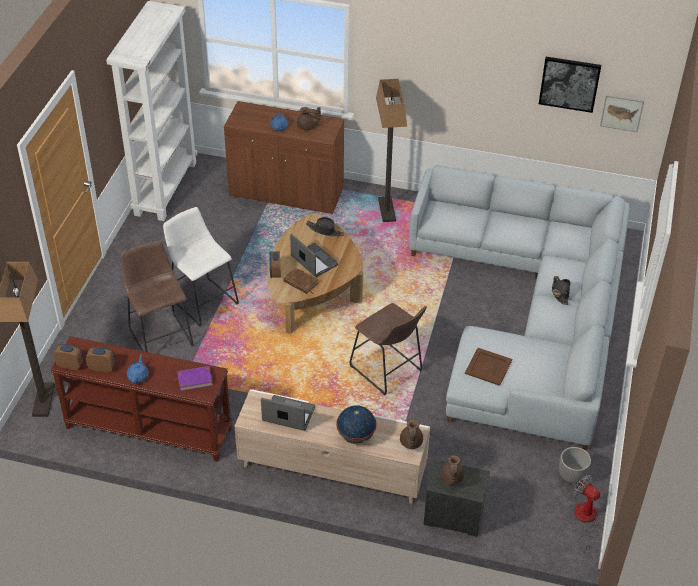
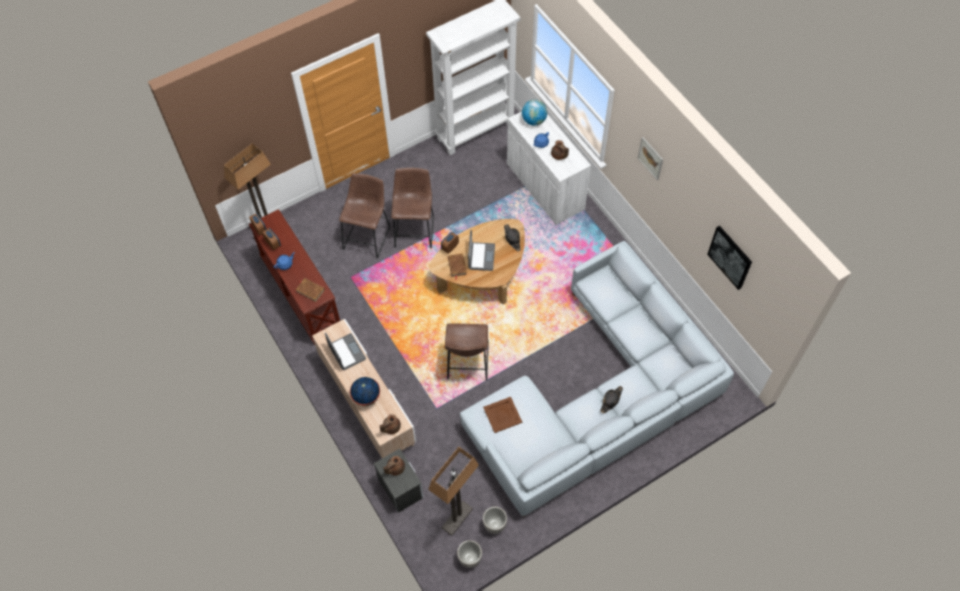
camera: 45 degrees right, 15 degrees up
(194, 380) = (310, 290): purple book -> brown book
(202, 299) = (415, 229): white stool -> brown stool
(251, 115) = (534, 120): none -> globe
(286, 193) = (545, 187): brown cabinet -> white cabinet
(386, 210) = (594, 247): floor lamp -> floor lamp (457, 518)
(585, 520) = (469, 559): fan -> planter
(621, 113) = (758, 306): picture -> picture (650, 158)

